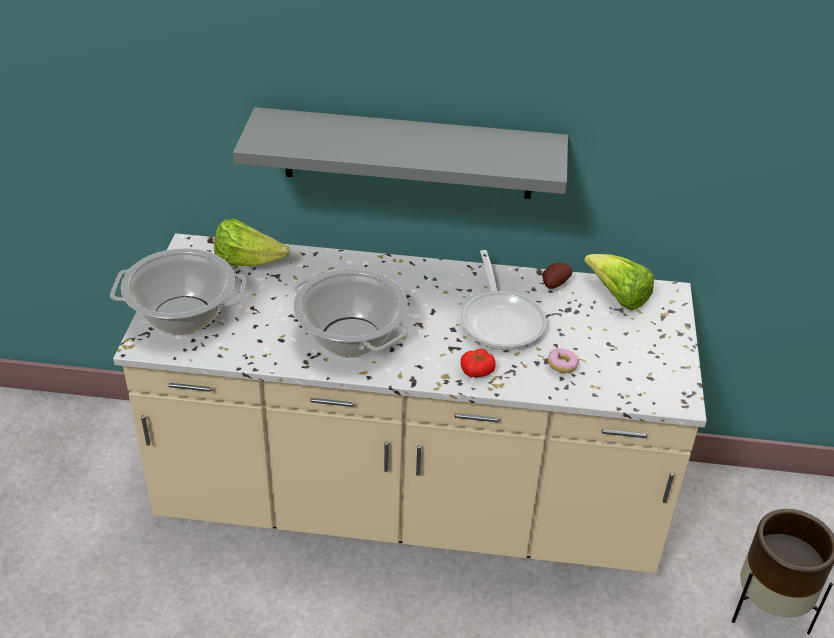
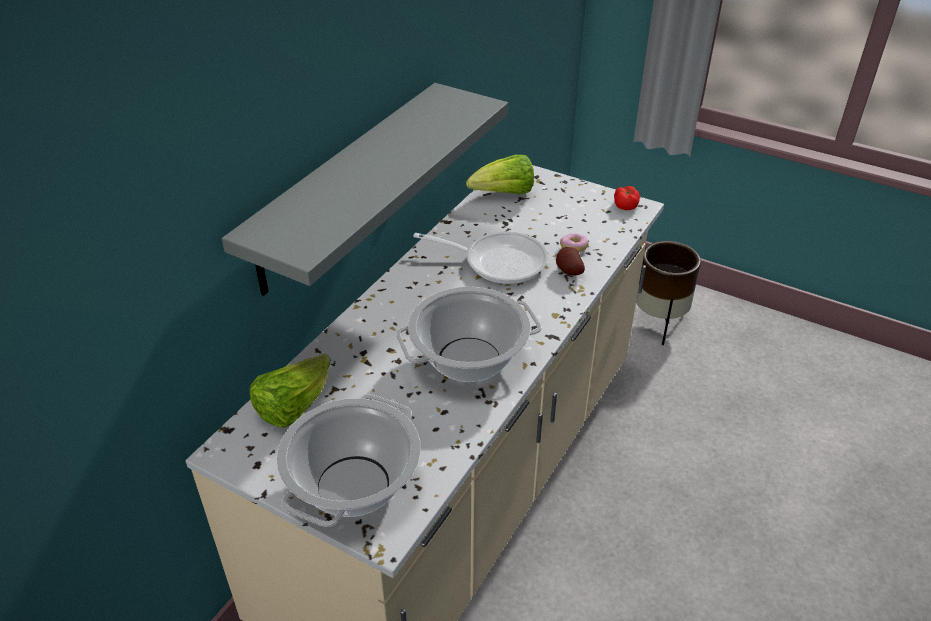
camera: 65 degrees left, 0 degrees up
(477, 370) = (557, 294): tomato -> tomato (625, 205)
(553, 284) = (468, 219): potato -> potato (568, 271)

